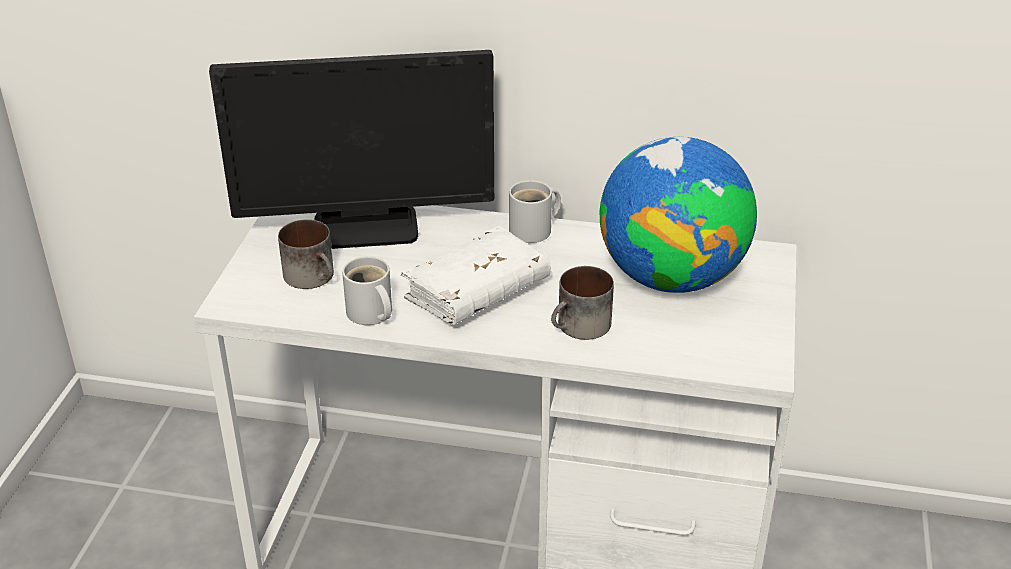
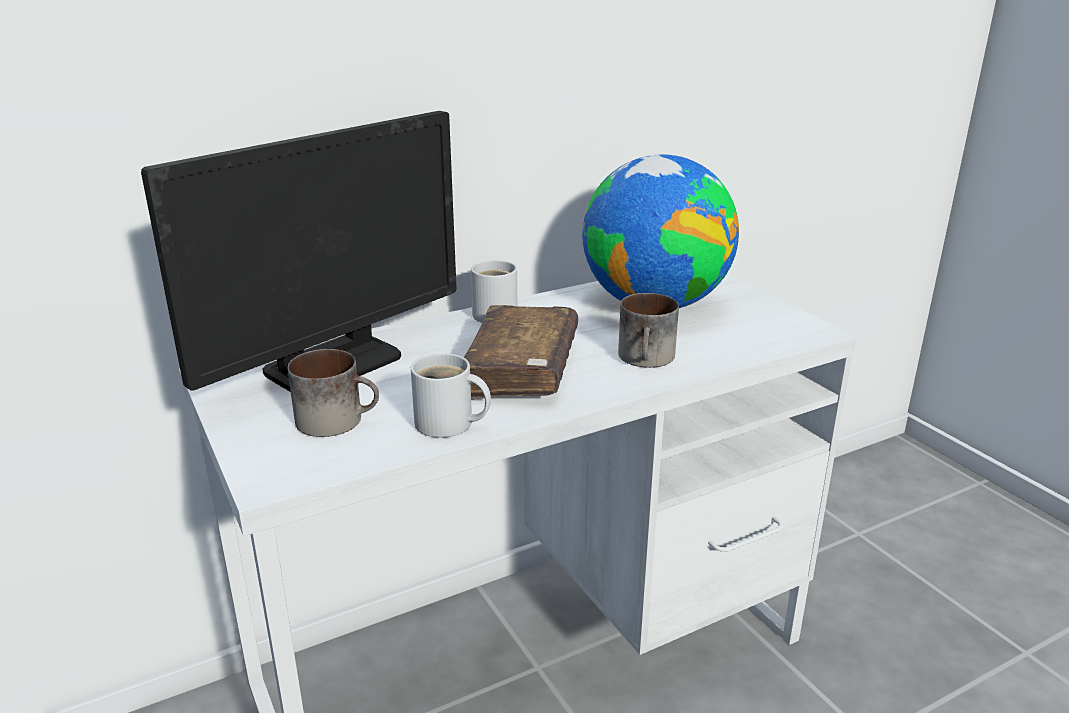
camera: 40 degrees left, 10 degrees down
(477, 292) = (521, 369): white book -> brown book

